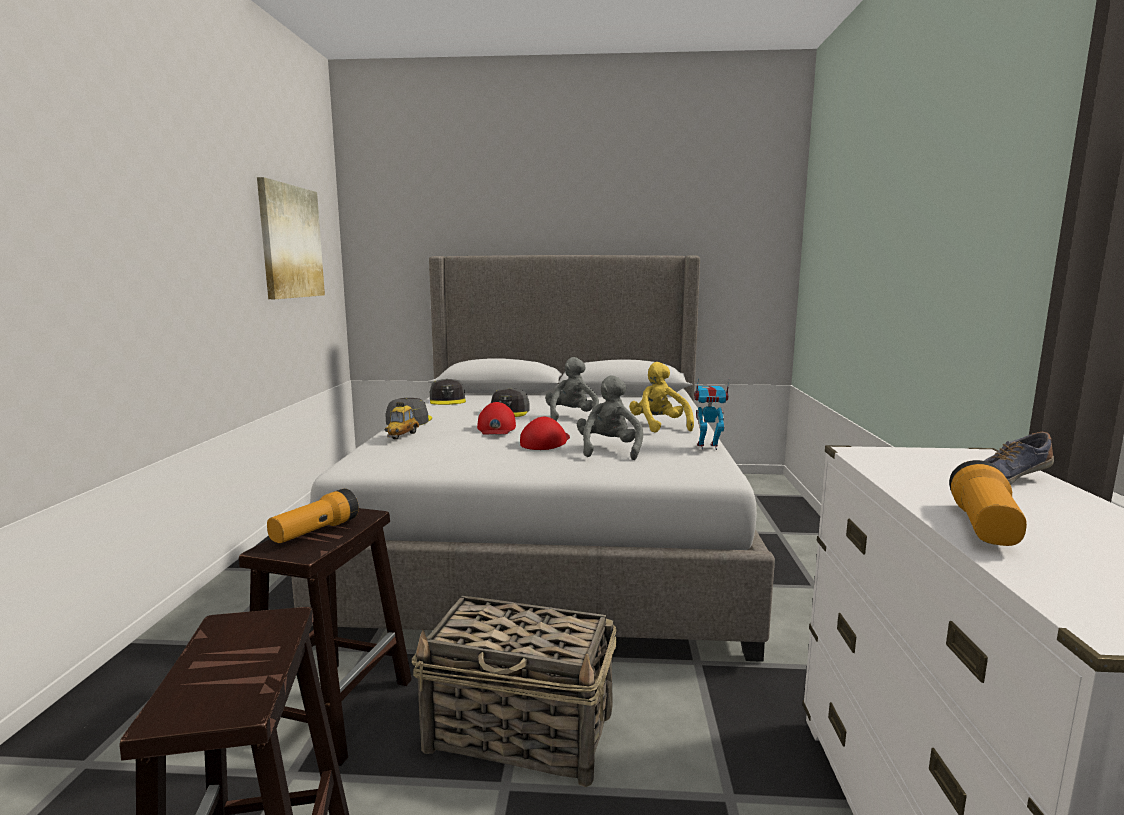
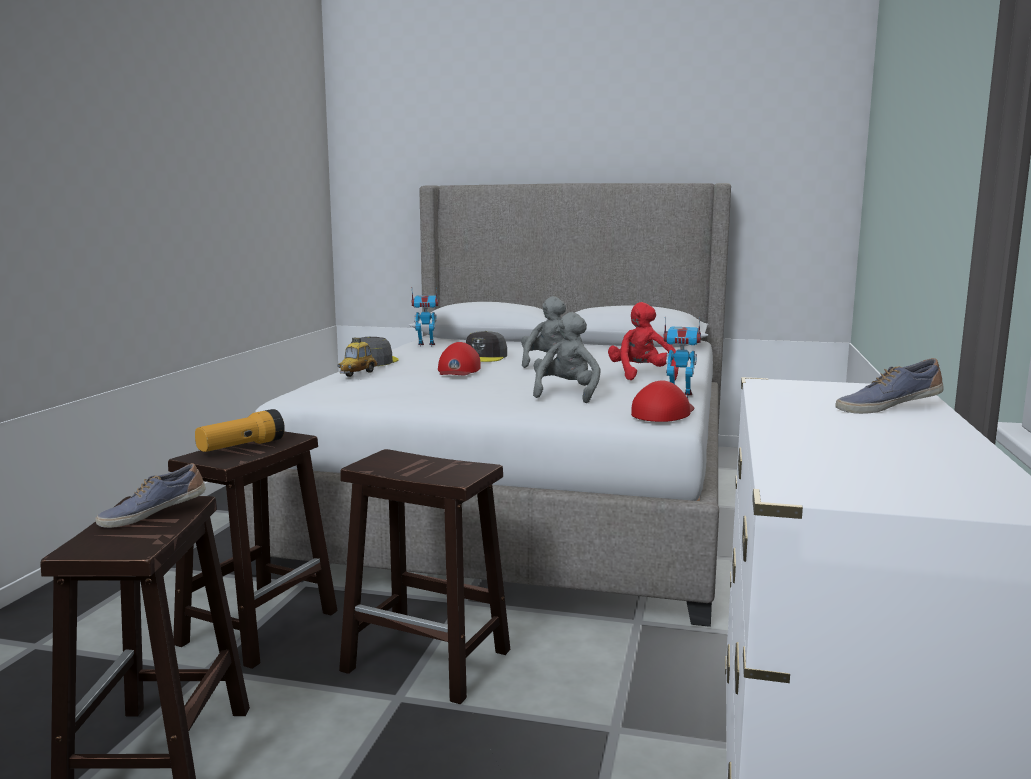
camera: 10 degrees right, 0 degrees up
(246, 642) = (152, 514): none -> shoe
(290, 242) = (268, 170): picture -> none
(448, 400) = (426, 345): grey cap -> toy robot
(521, 732) = (429, 661): basket -> brown stool
(546, 442) = (504, 384): red cap -> red cap (664, 413)
(659, 426) = (641, 375): yellow plush toy -> red plush toy
(983, 527) = (800, 435): flashlight -> none

